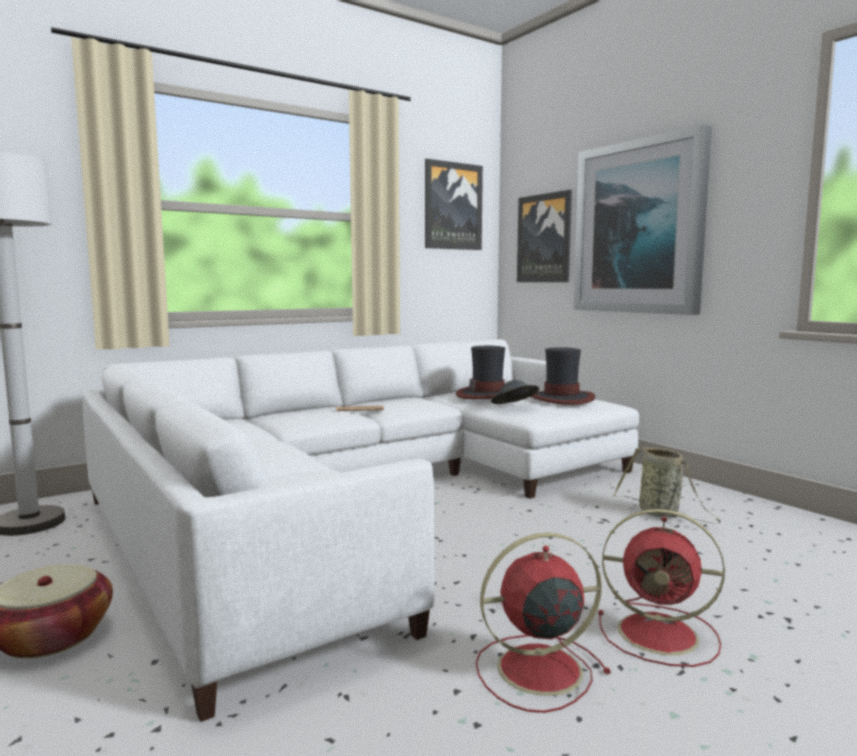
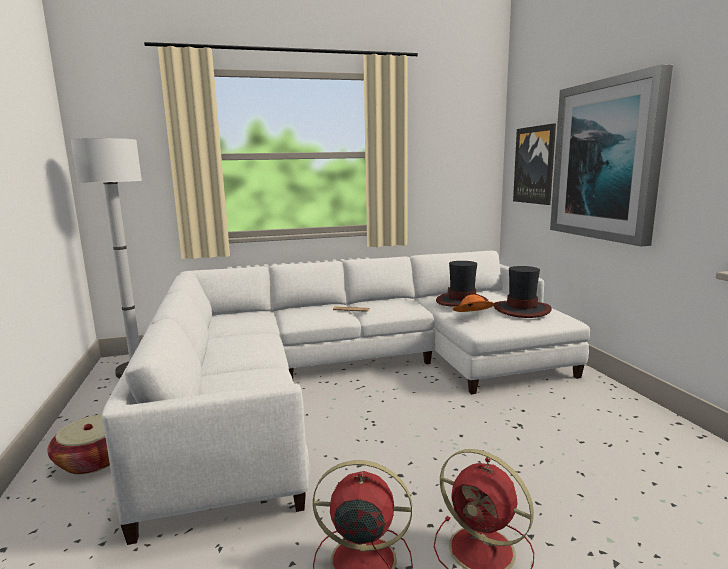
camera: 20 degrees right, 5 degrees up
(452, 206) = (459, 139): picture -> none
(514, 407) = (472, 316): grey hat -> orange hat
(661, 514) = (576, 427): basket -> none

